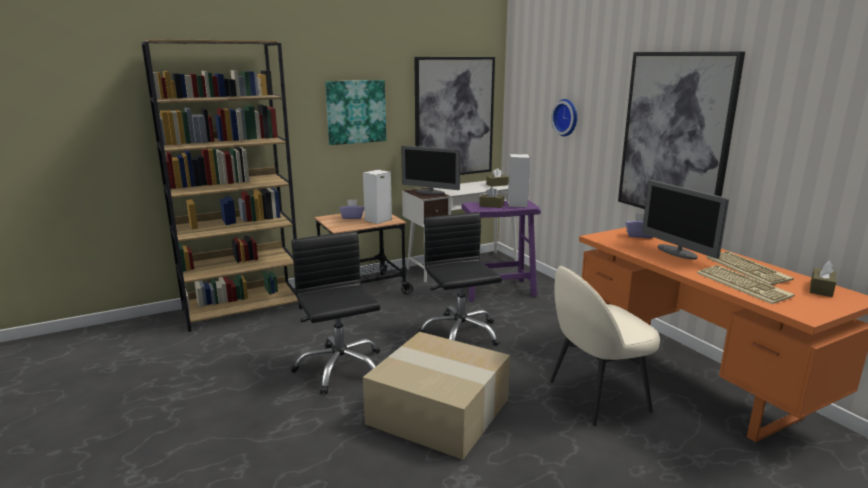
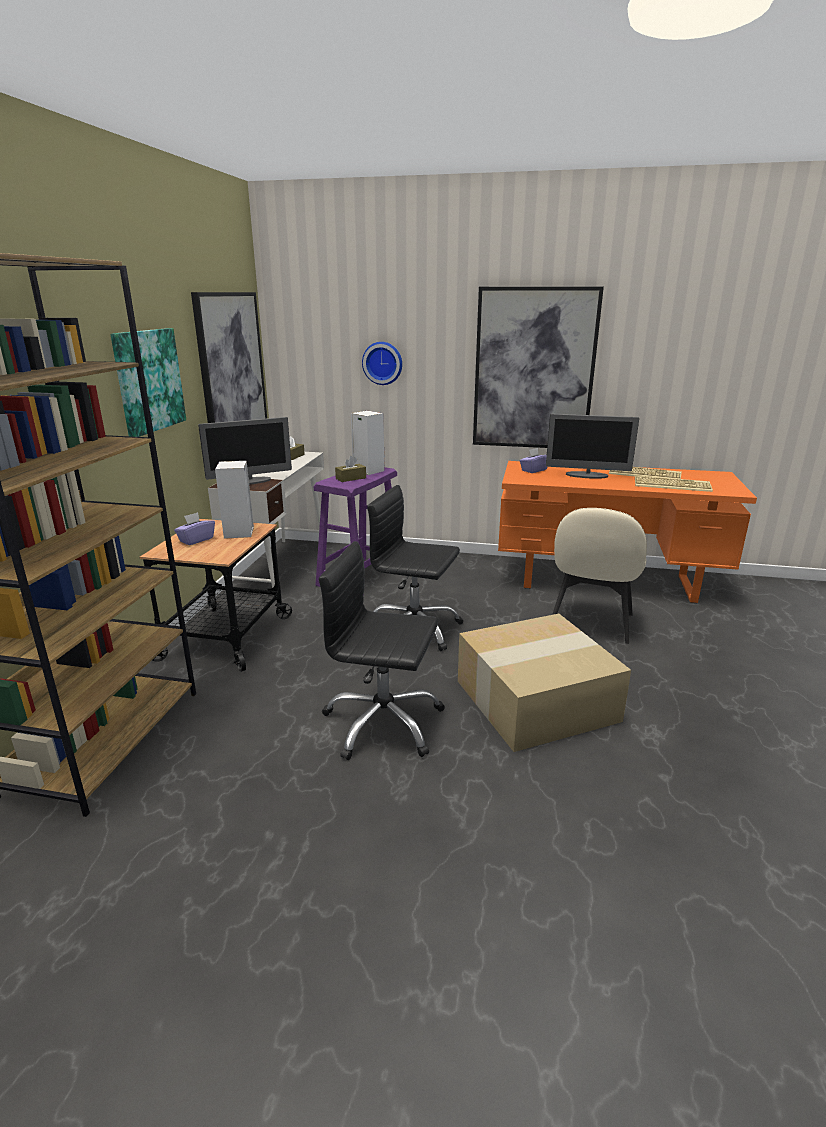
camera: 50 degrees left, 5 degrees up
(821, 289) = (699, 474): brown tissue box -> none

